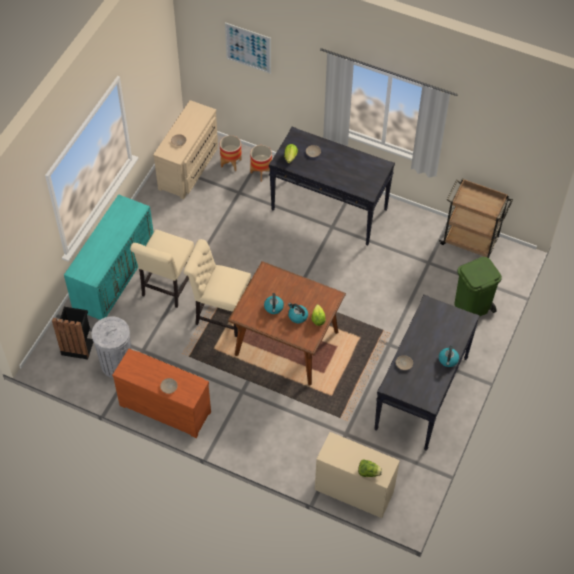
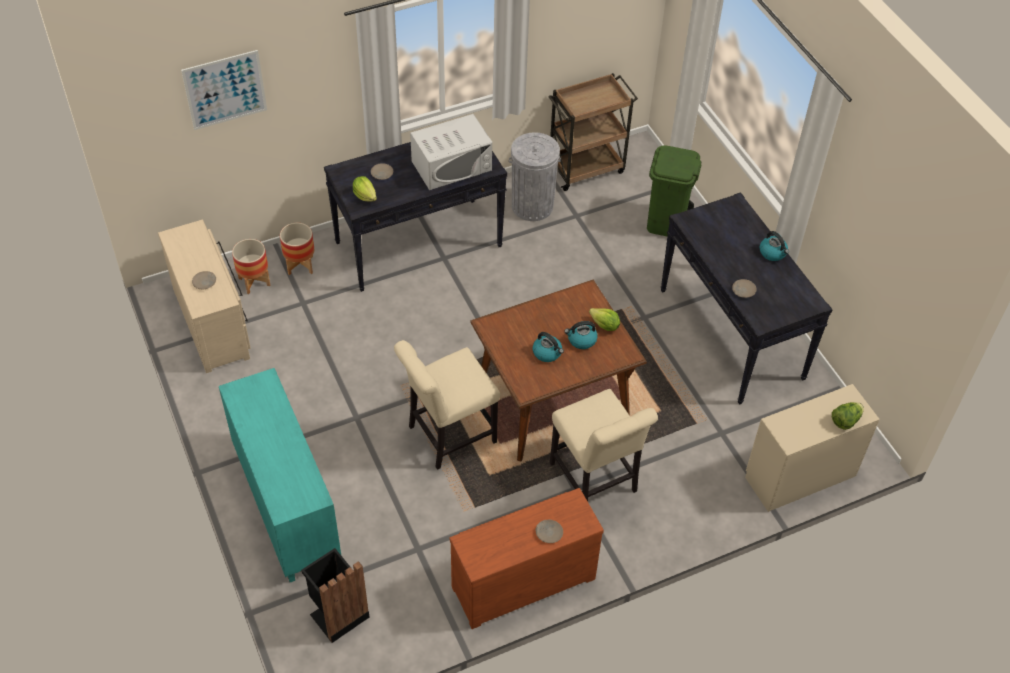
camera: 50 degrees left, 5 degrees down
(117, 364) = (409, 589): grey trash can -> grey trash can (532, 206)
(167, 287) = (355, 461): beige chair -> beige chair (595, 481)
(351, 176) = (452, 165): none -> white microwave

